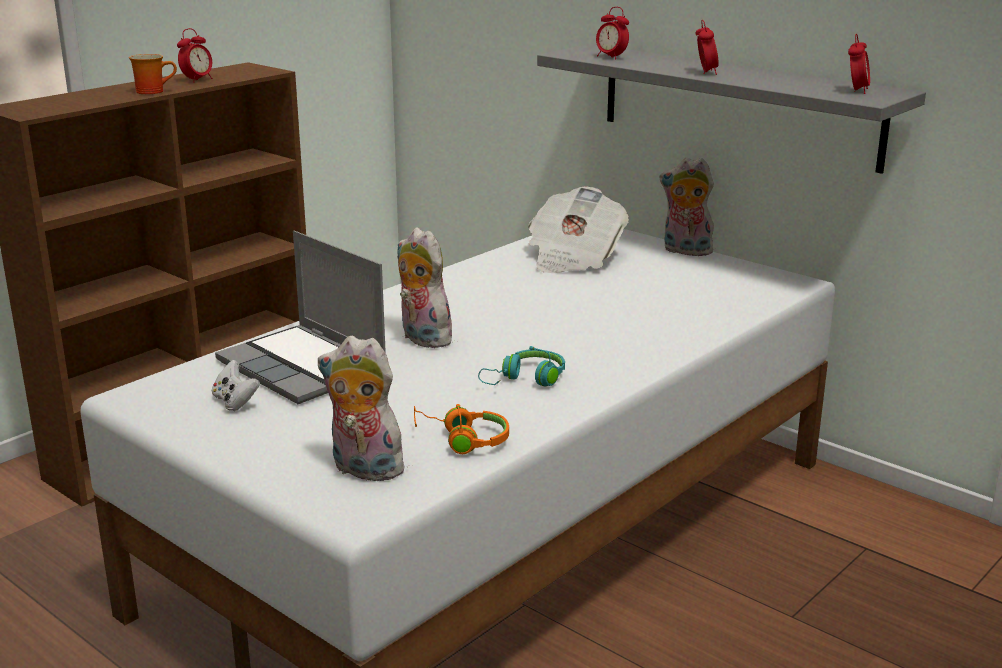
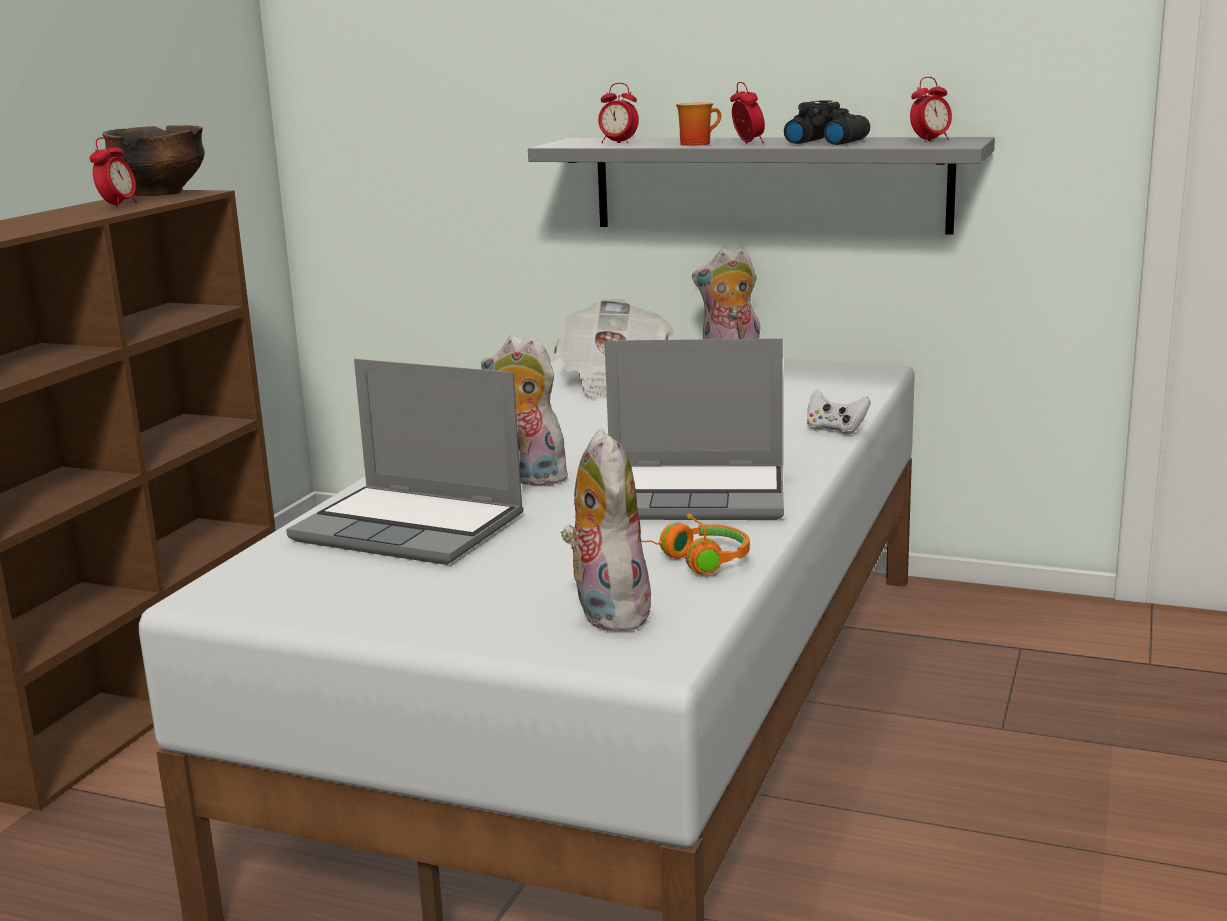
camera: 20 degrees left, 5 degrees down
(153, 91) = (77, 218): mug -> mug (696, 144)
(235, 402) = (362, 577): white game controller -> white game controller (835, 429)
(241, 69) = (159, 194): none -> bowl
(363, 470) = (606, 612): plush toy -> plush toy turned 75 degrees clockwise
(526, 380) = (695, 495): turquoise headphones -> laptop
(771, 79) = (826, 142): none -> black binoculars
(856, 91) = (930, 141): alarm clock -> alarm clock turned 60 degrees clockwise

